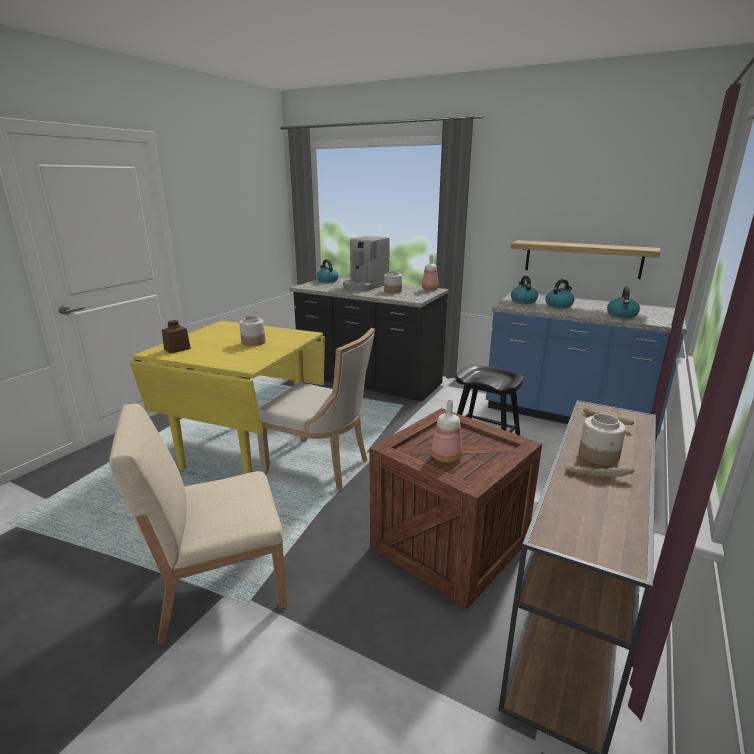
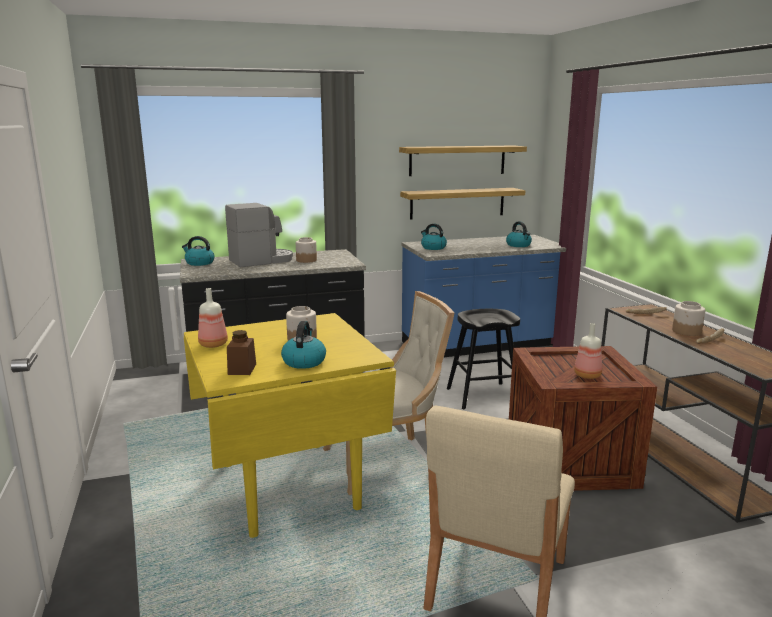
camera: 45 degrees left, 5 degrees down
(365, 286) = (261, 260): coffee machine -> coffee machine turned 105 degrees counterclockwise
(430, 289) = (333, 252): bottle -> bottle (213, 344)
(559, 305) = (465, 246): kettle -> kettle (304, 361)
(588, 211) = (457, 160): none -> shelf

